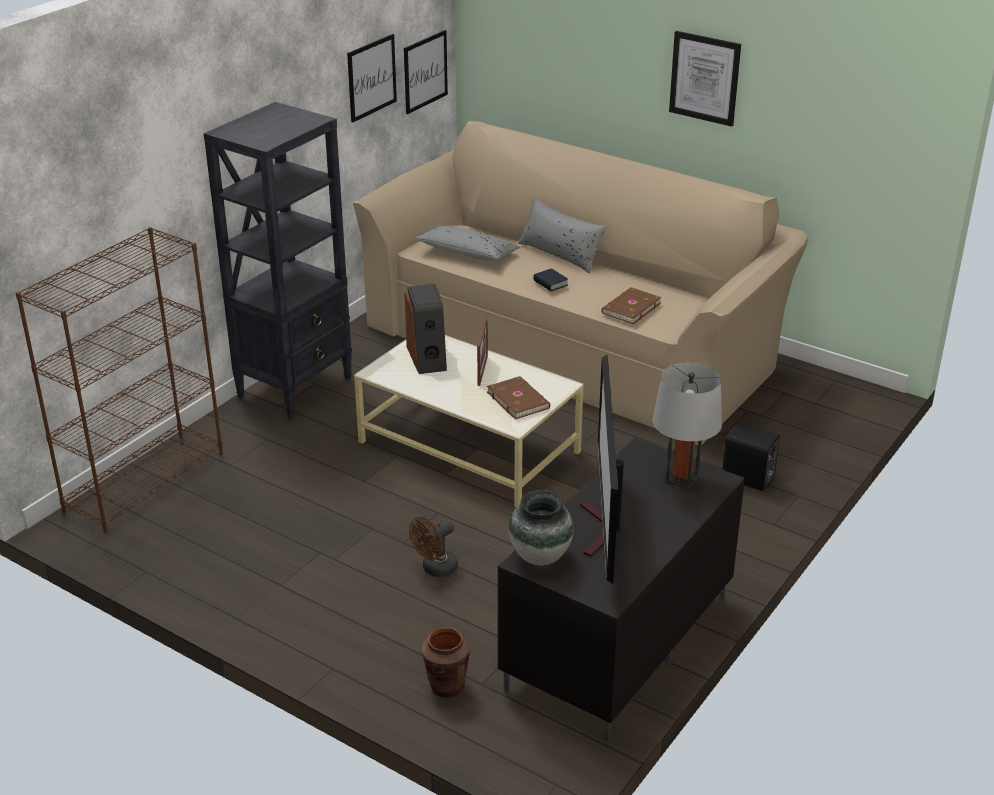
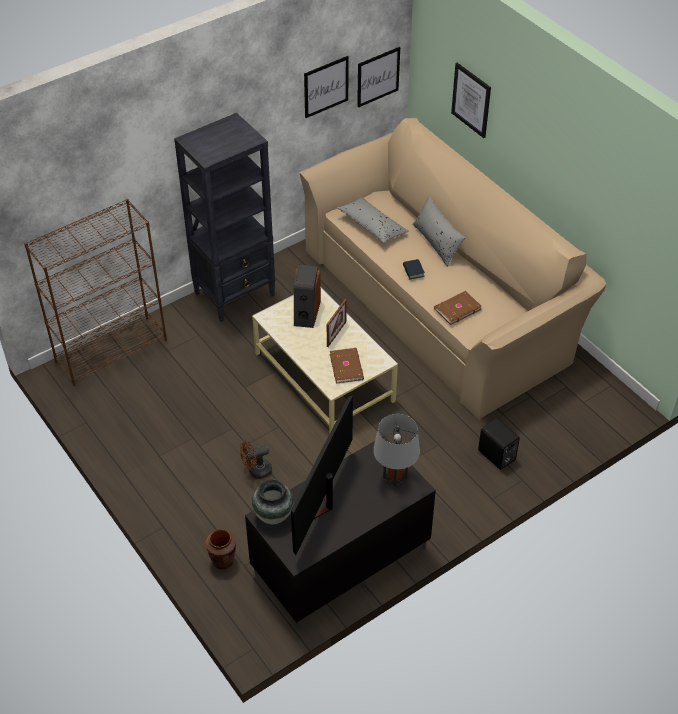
camera: 20 degrees right, 15 degrees up
(704, 78) = (556, 149): picture -> picture (471, 100)

